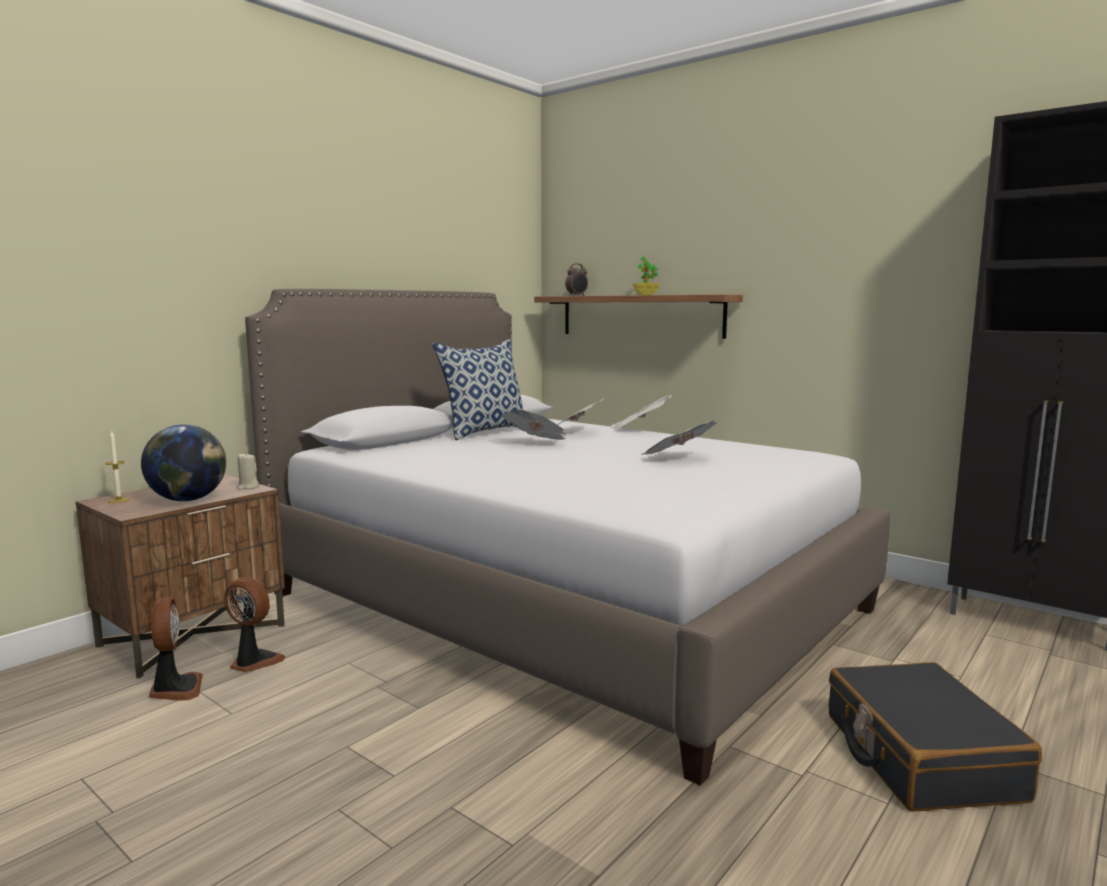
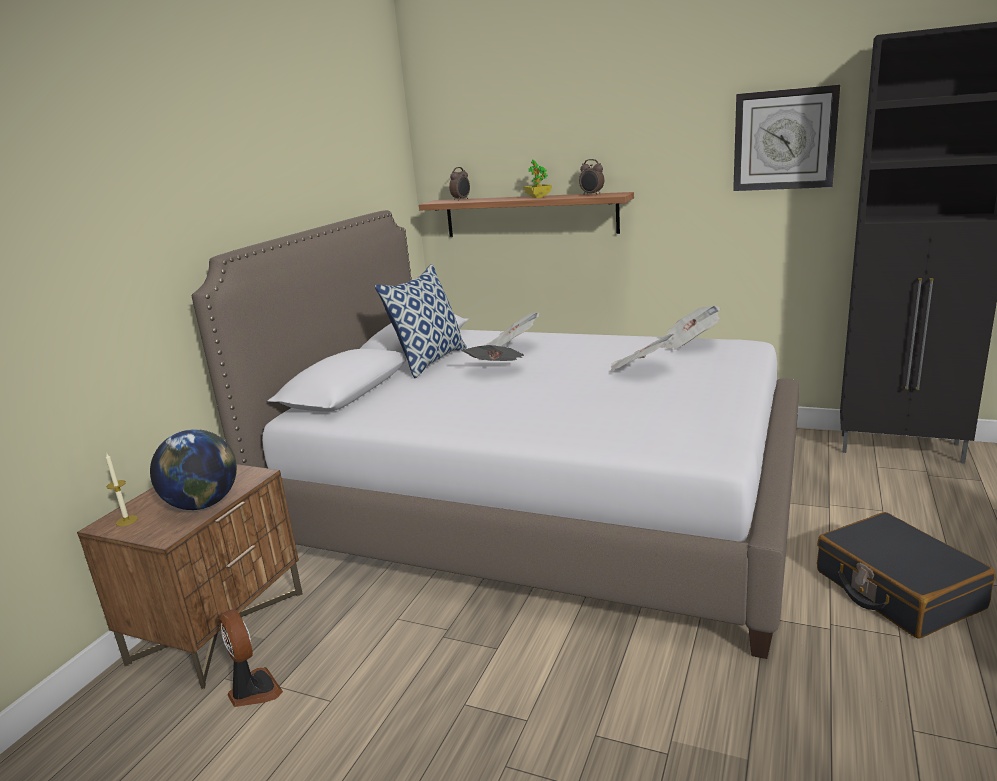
camera: 15 degrees left, 10 degrees up
(248, 487) = (246, 473): beige candle -> none
(253, 662) = (305, 641): fan -> none
(638, 429) = (564, 333): newspaper -> newspaper (687, 344)
(697, 294) = (591, 194): none -> alarm clock
(904, 242) = (784, 140): none -> wall clock

